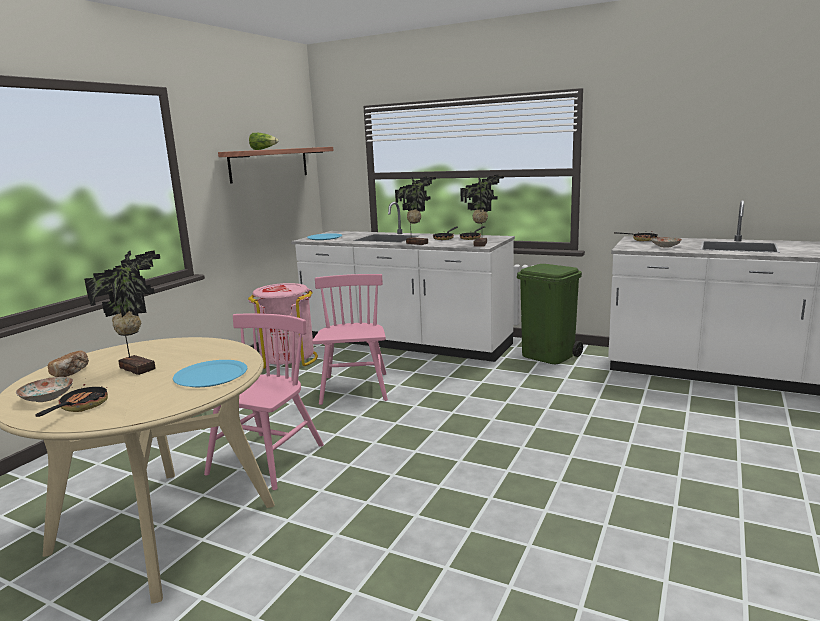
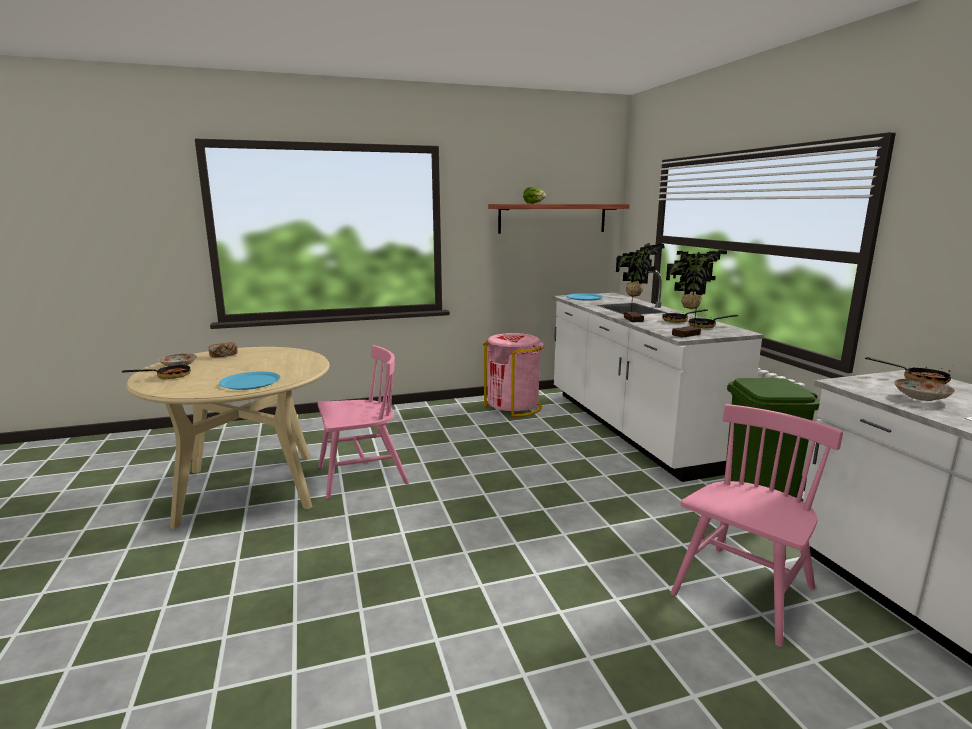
camera: 45 degrees right, 0 degrees up
(139, 368) = (246, 364): potted plant -> none
(355, 388) = (512, 451): pink chair -> pink chair (743, 592)

